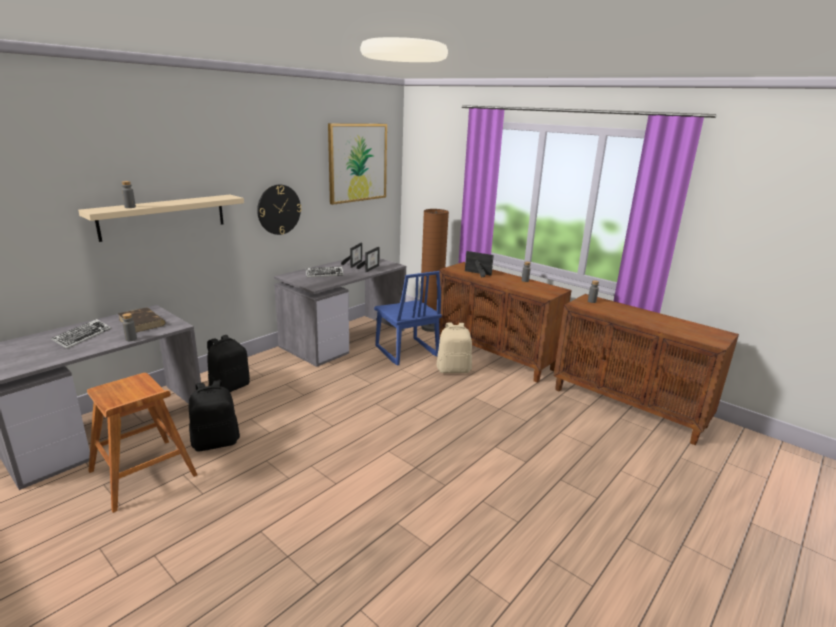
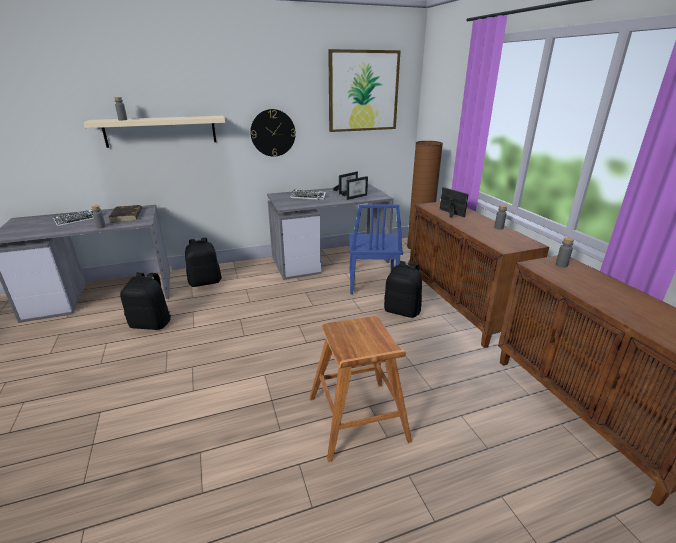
camera: 30 degrees right, 5 degrees up
(143, 474) = (86, 334): brown stool -> brown stool (357, 419)
(454, 369) = (402, 311): beige backpack -> black backpack

